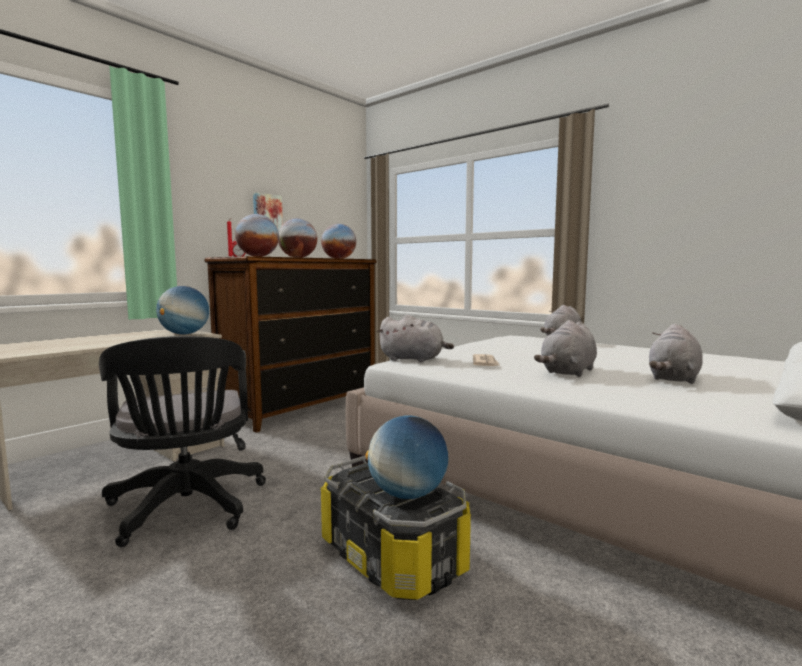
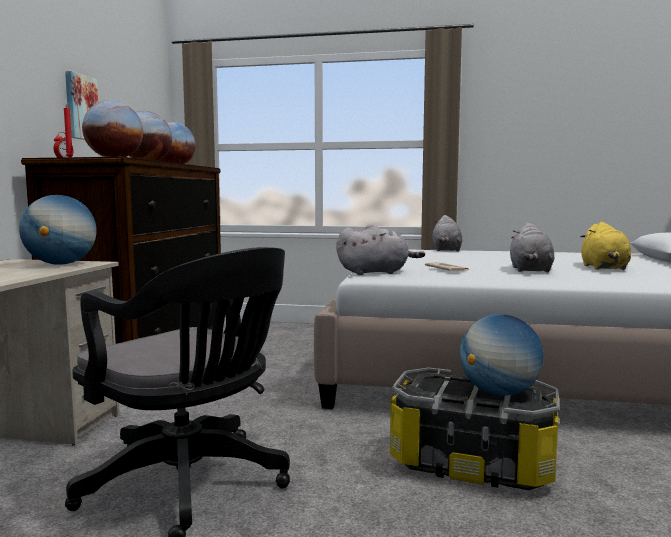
camera: 30 degrees left, 0 degrees up
(673, 379) = (604, 268): grey plush toy -> yellow plush toy

